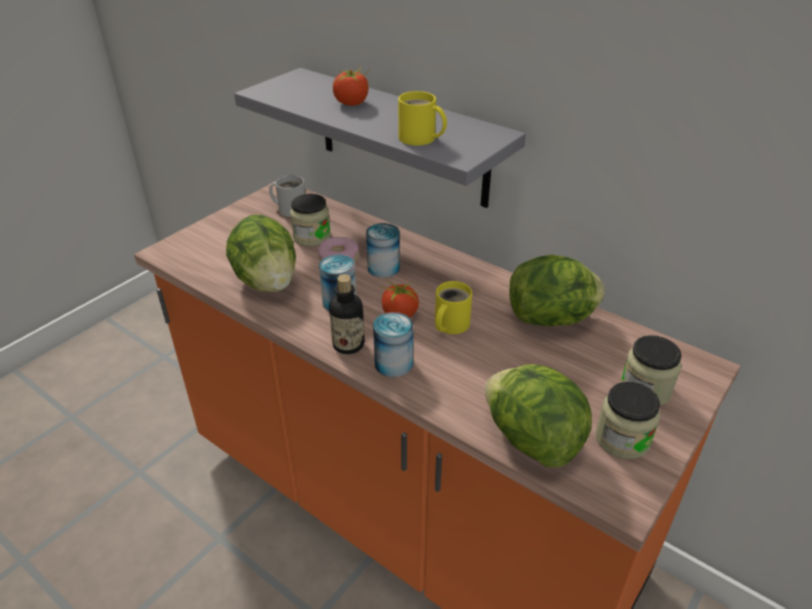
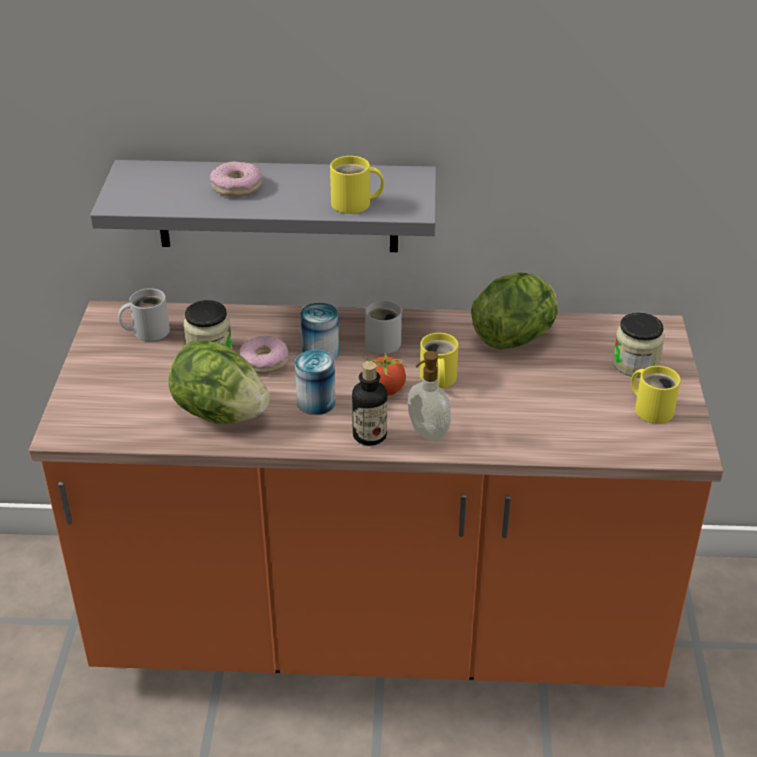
camera: 35 degrees left, 0 degrees up
(351, 103) = (237, 186): tomato -> donut
(393, 364) = (427, 433): can -> soap dispenser
(440, 278) = (384, 341): none -> white mug
(531, 440) = (592, 440): lettuce -> none
(622, 439) = (652, 408): jar -> yellow mug

